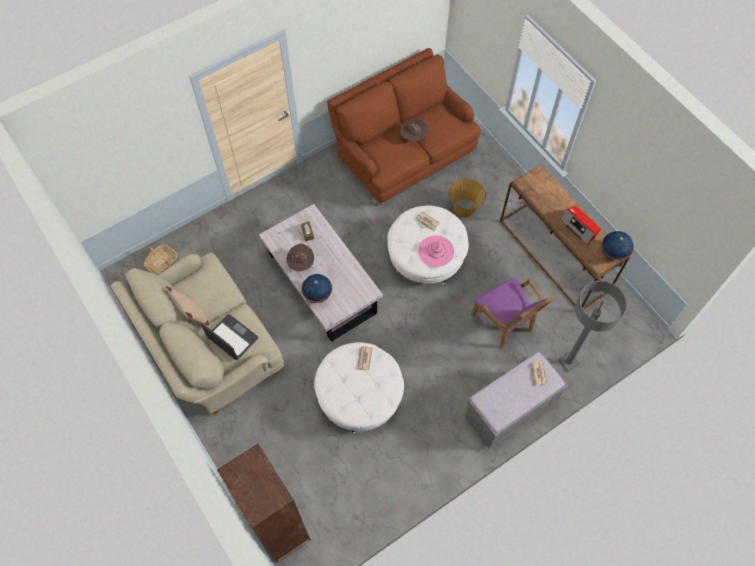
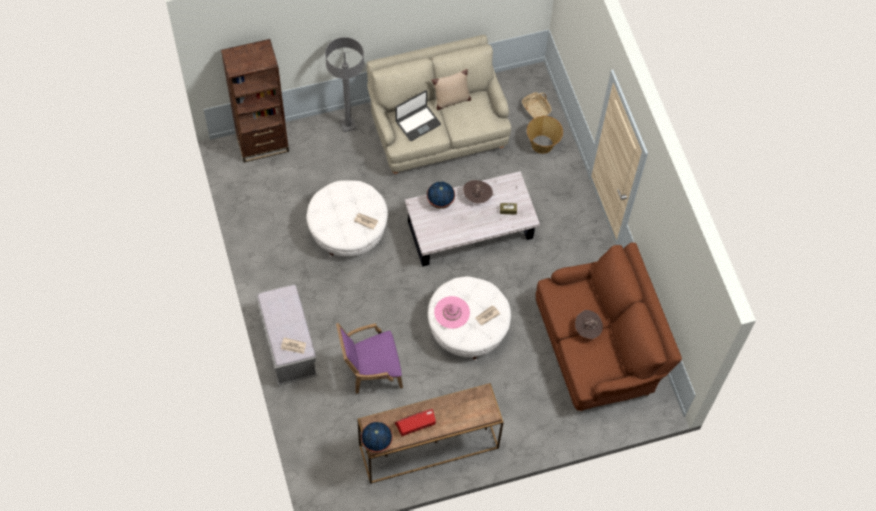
camera: 105 degrees right, 0 degrees up
(465, 208) = (513, 383): basket -> basket (542, 144)
(568, 362) = (313, 413): grey floor lamp -> grey floor lamp (348, 125)

